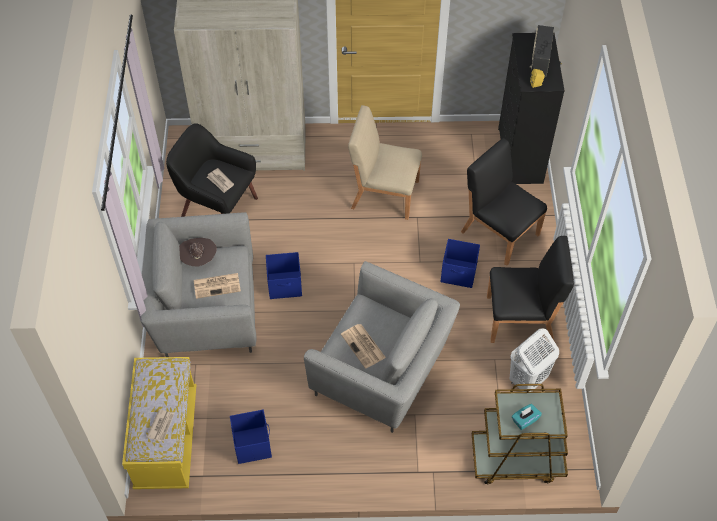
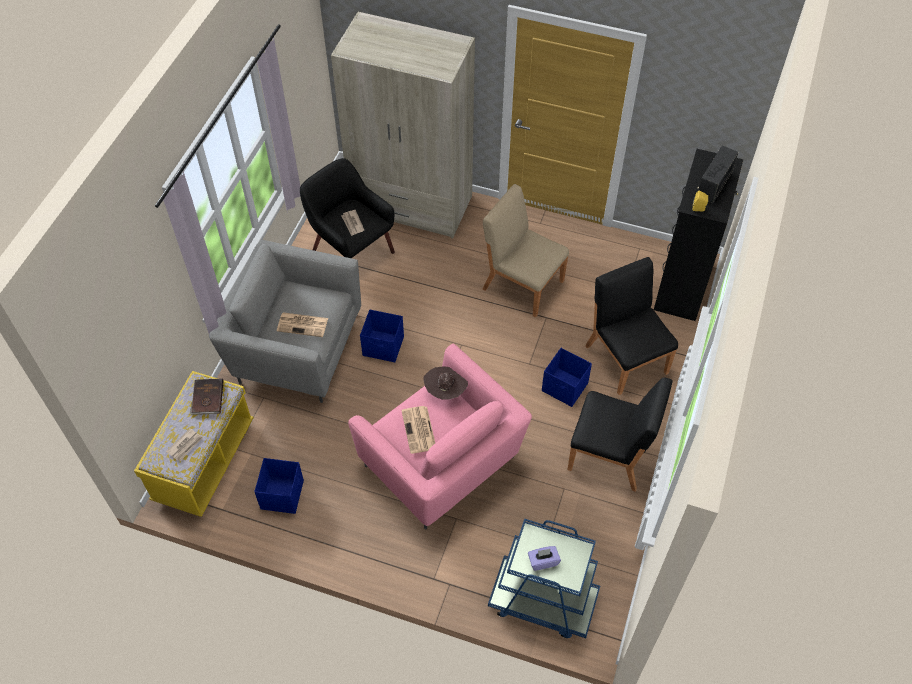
camera: 20 degrees right, 0 degrees up
(161, 377) = (207, 398): none -> brown book
(198, 259) = (296, 294): brown hat -> brown hat (446, 391)
(382, 372) = (442, 464): grey armchair -> pink armchair
(516, 459) = (542, 601): brown cart -> blue cart
(525, 420) = (543, 561): turquoise tissue box -> purple tissue box
(527, 380) = (589, 522): white laundry basket -> none

